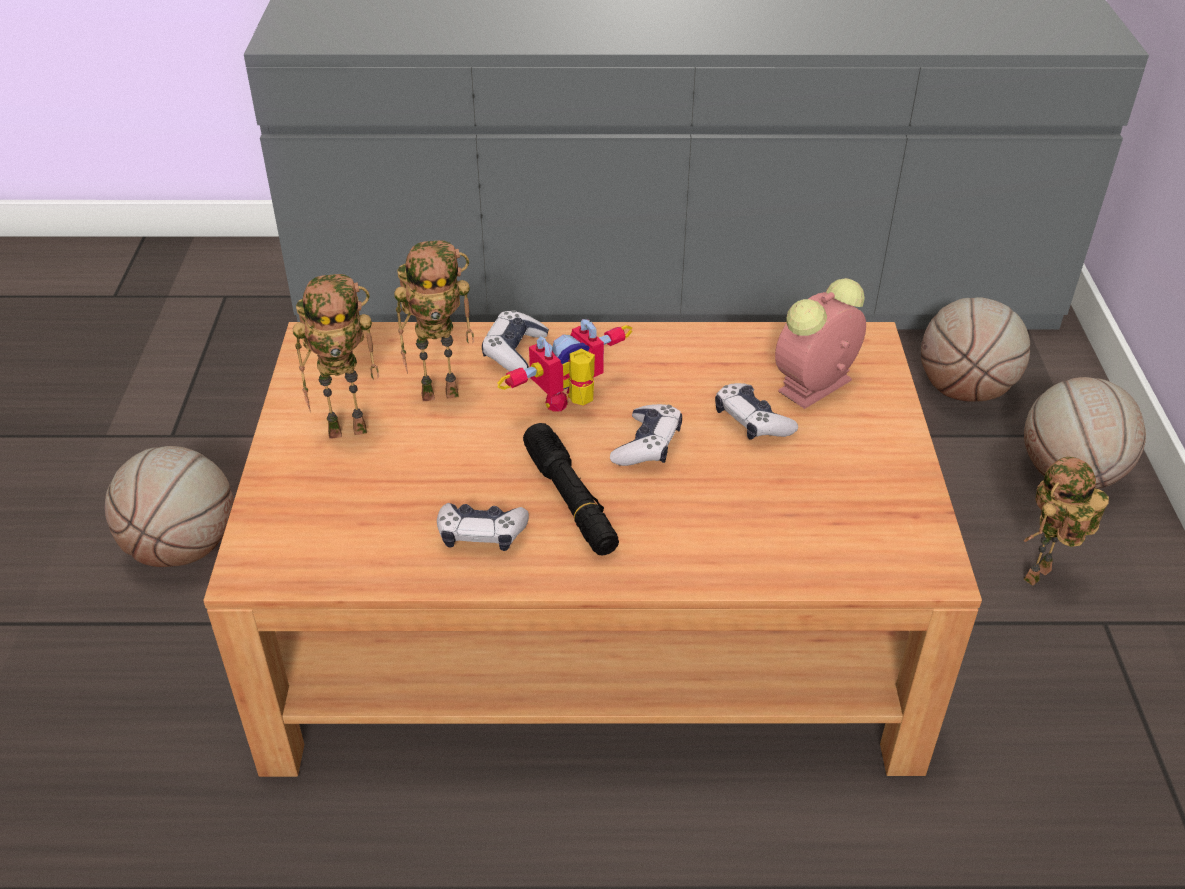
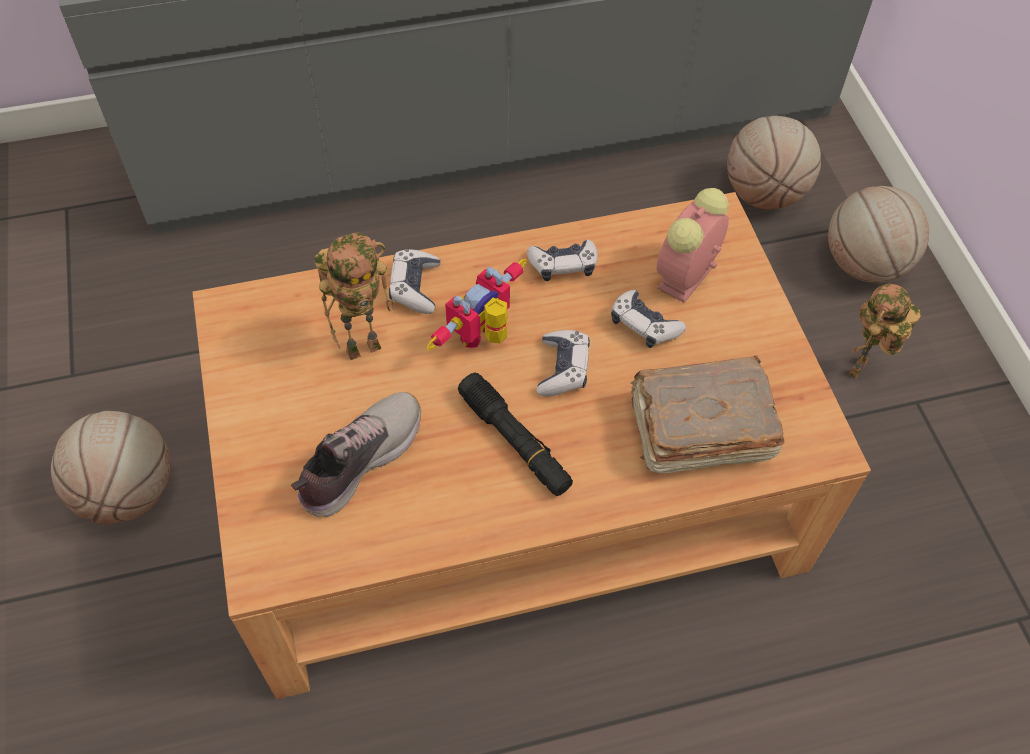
camera: 15 degrees left, 15 degrees up
(350, 428) = (294, 403): toy robot -> none
(395, 488) = (358, 460): none -> shoe
(481, 534) = (449, 493): game controller -> game controller (563, 265)
(783, 525) = (698, 429): none -> brown book

